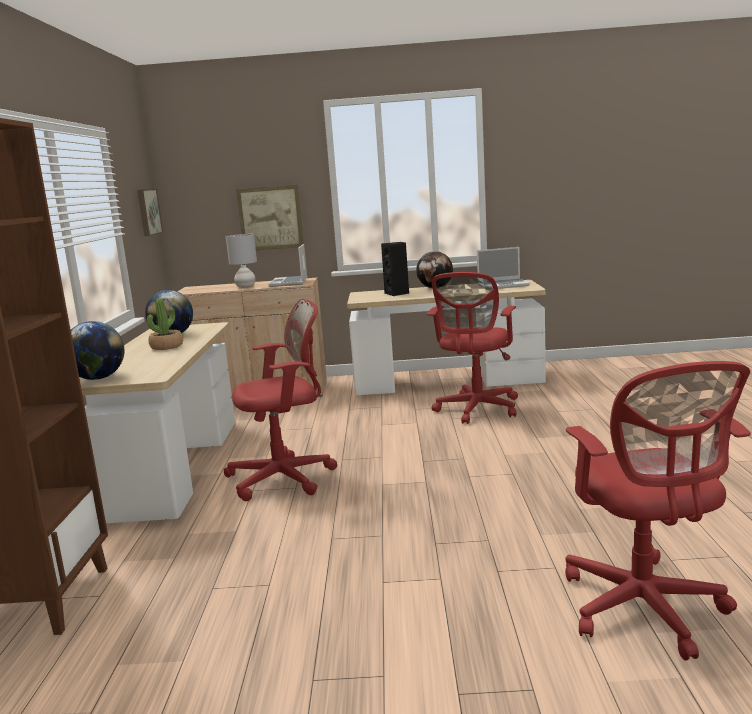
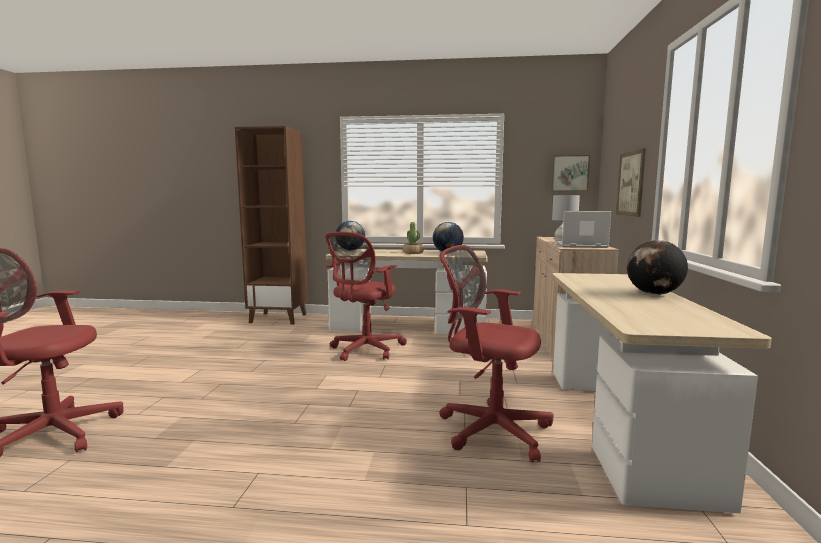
camera: 95 degrees right, 5 degrees down
(286, 478) = (365, 350): red office chair -> red office chair turned 45 degrees clockwise
(397, 293) = (609, 283): black speaker -> none
(503, 285) = (679, 318): laptop -> none

